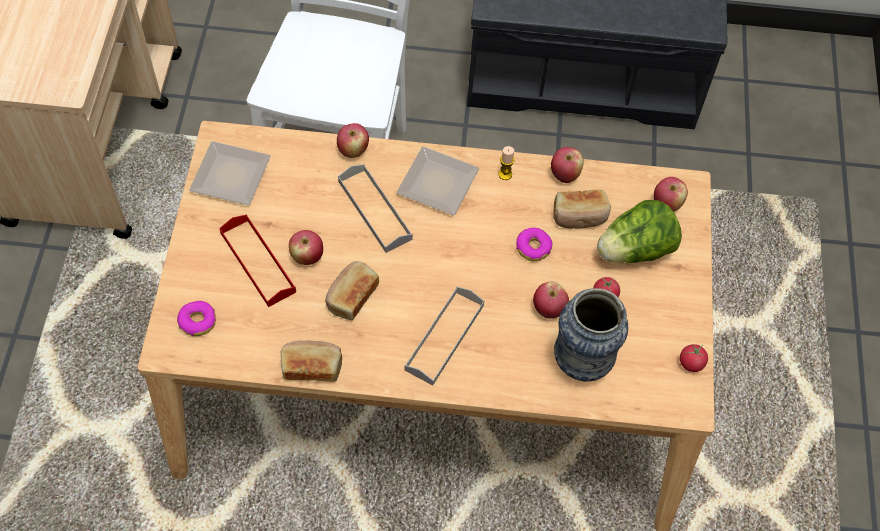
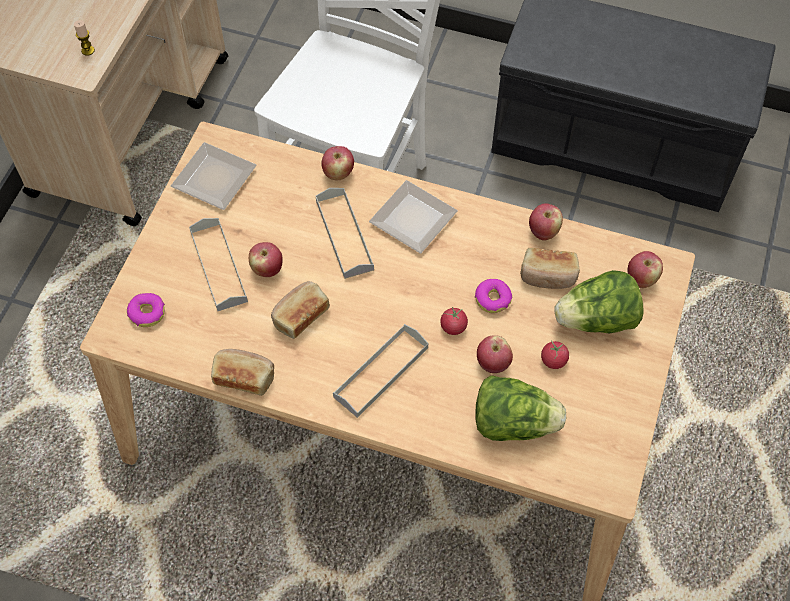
camera: 15 degrees right, 0 degrees up
(258, 262) = (218, 266): red tray -> grey tray
(505, 174) = (483, 221): candle -> candle (88, 50)
(582, 362) = (513, 422): vase -> lettuce
(691, 363) = (626, 445): tomato -> tomato (453, 326)

